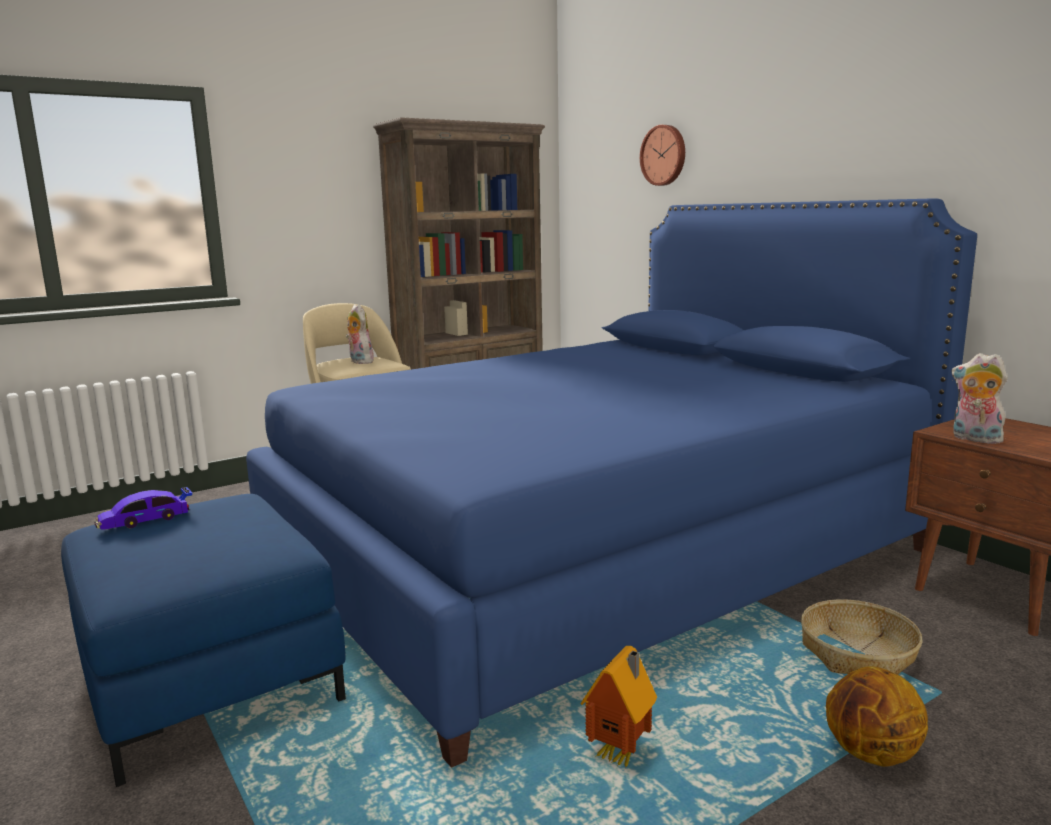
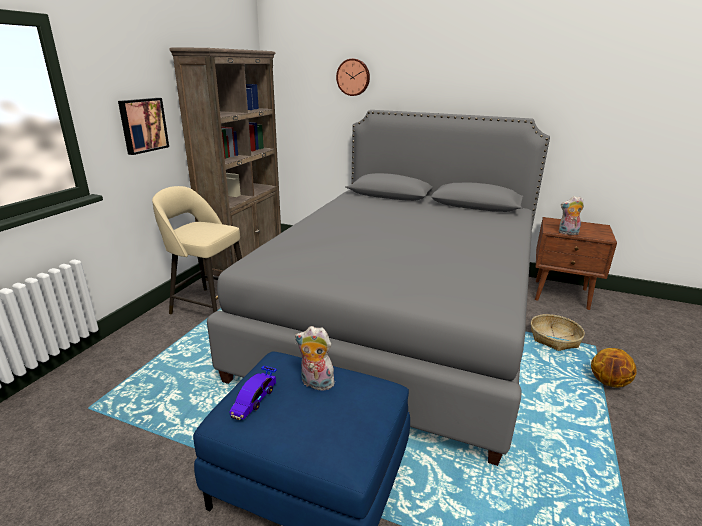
camera: 35 degrees left, 10 degrees up
(321, 221) = (142, 125): none -> picture
(359, 362) = (202, 229): plush toy -> plush toy (315, 383)
(594, 553) = (400, 319): blue bed -> grey bed
(621, 755) = (543, 424): toy house -> none

